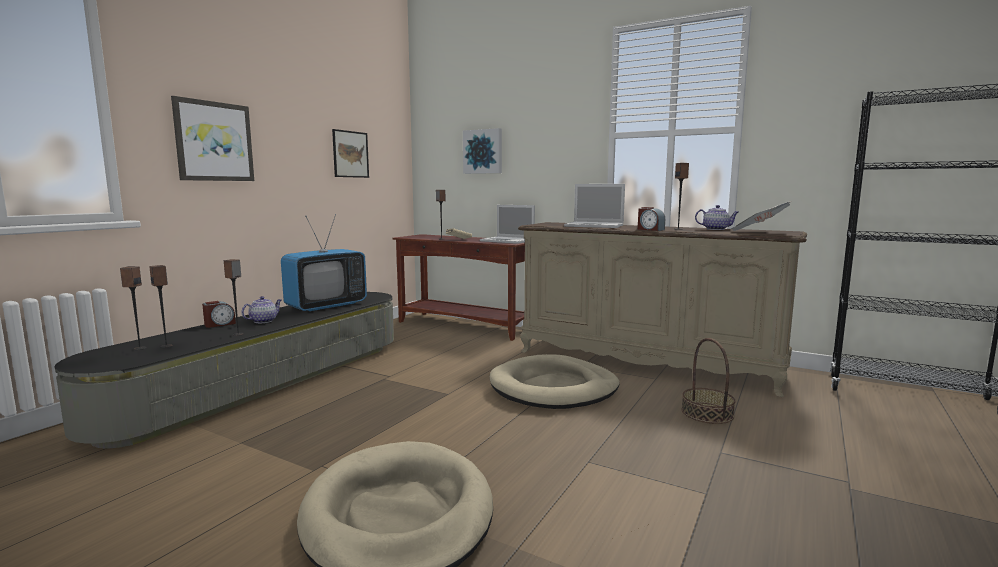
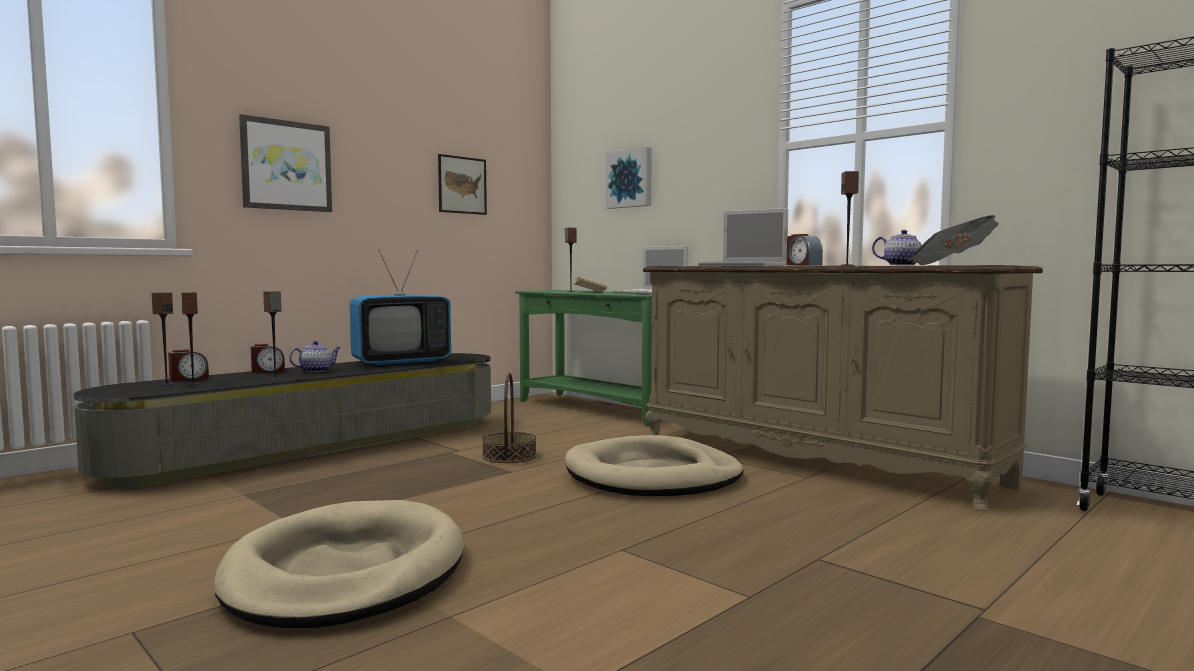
camera: 15 degrees right, 5 degrees down
(154, 339) = (189, 379): none -> alarm clock
(465, 326) = (600, 409): brown console table -> green console table
(707, 413) = (844, 518): basket -> basket (509, 456)

